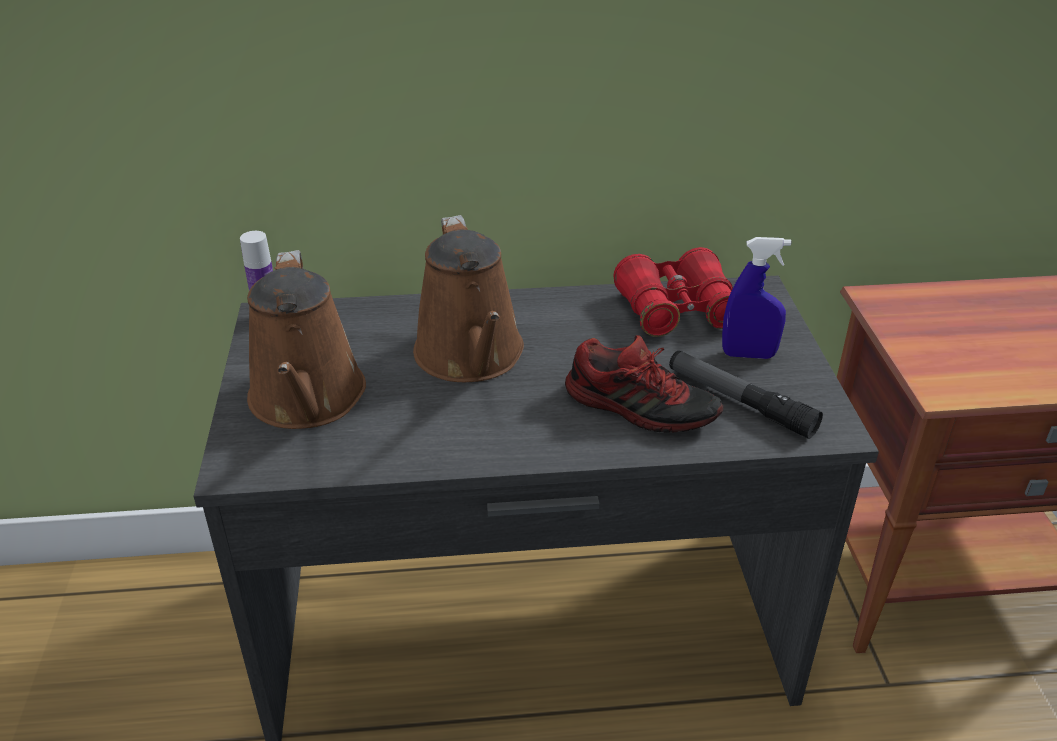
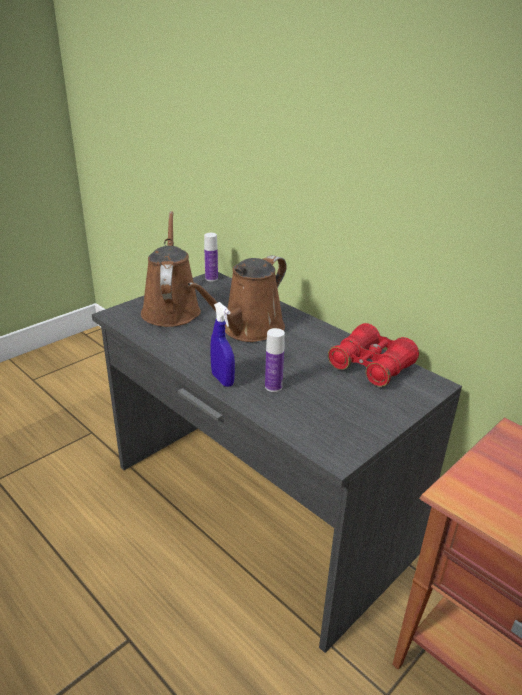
camera: 50 degrees right, 5 degrees down
(307, 400) = (171, 309): brown watering can -> brown watering can turned 135 degrees clockwise
(640, 407) = (273, 387): shoe -> bottle
(740, 402) = (319, 415): flashlight -> none
(748, 355) = (366, 403): blue spray bottle -> blue spray bottle (222, 380)

